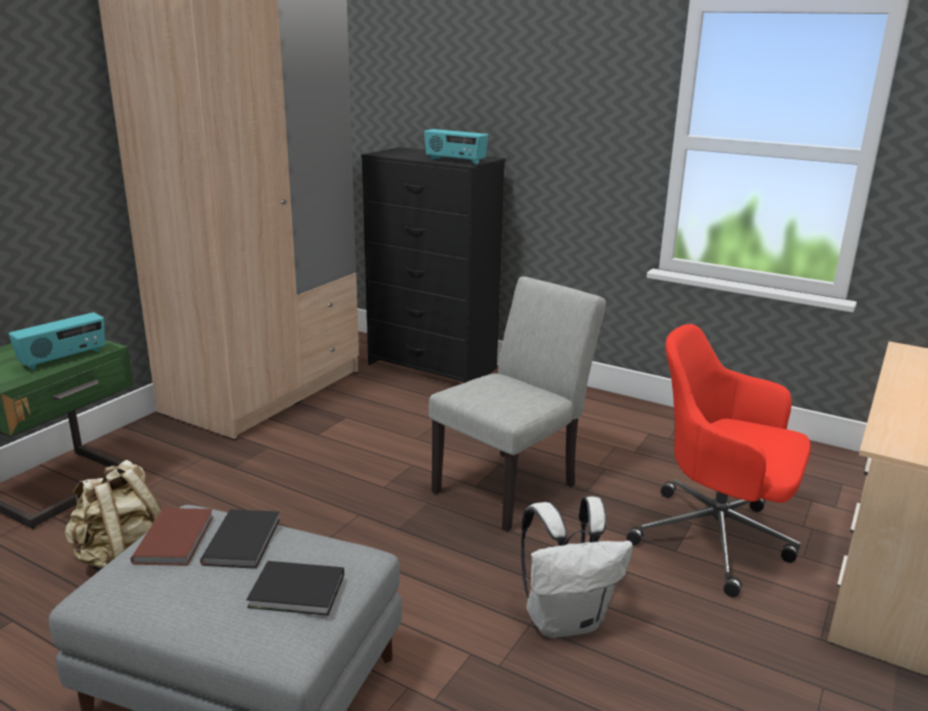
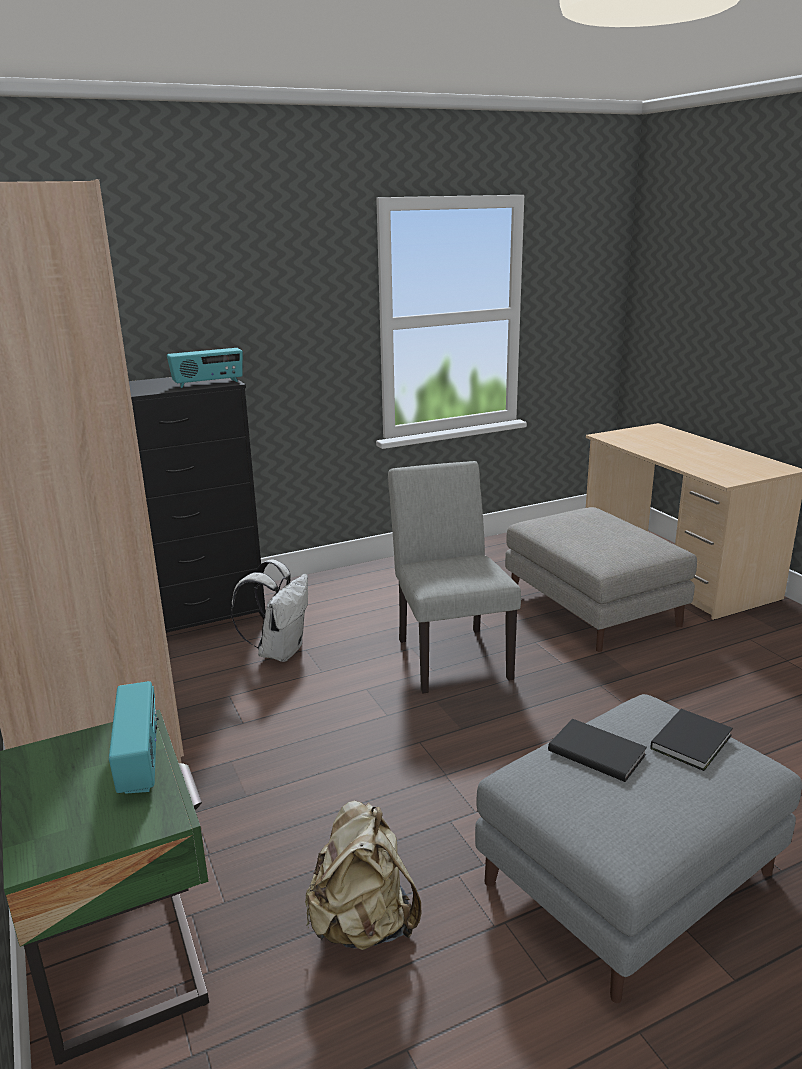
camera: 55 degrees left, 0 degrees up
(177, 538) = (568, 788): brown book -> none
(566, 620) = (638, 695): white backpack -> white backpack (280, 651)
(717, 539) = (590, 608): red office chair -> grey ottoman

